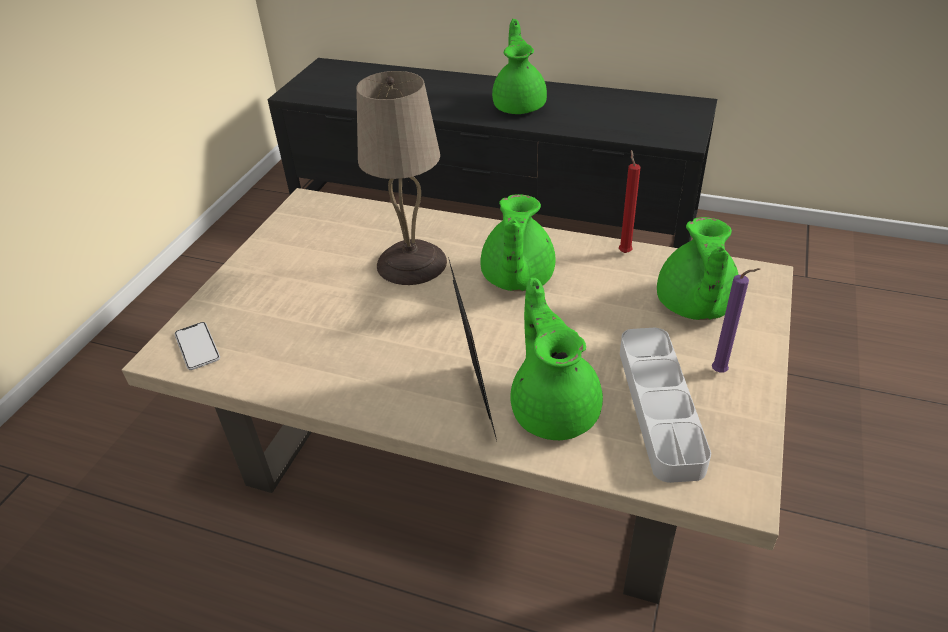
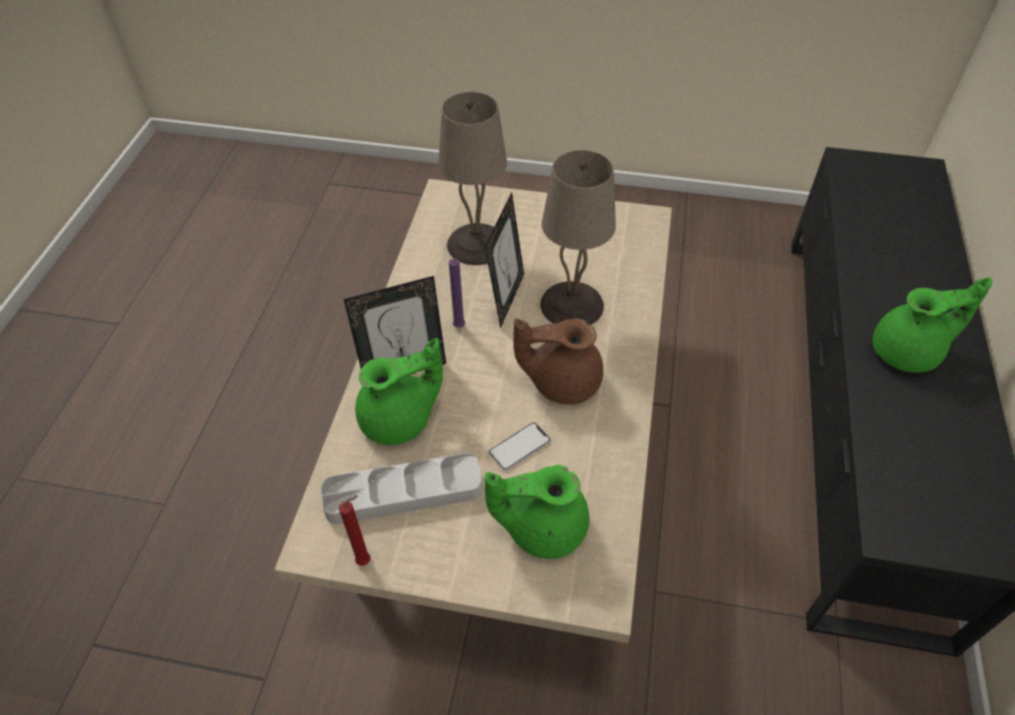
camera: 80 degrees right, 10 degrees up
(197, 347) = (452, 206): phone -> phone (519, 447)
(281, 330) = (475, 244): none -> beige table lamp
(385, 309) = (506, 299): none -> picture frame
(516, 279) = (561, 381): green teapot -> brown teapot
(624, 251) = (623, 467): red candle -> red candle (366, 561)
(721, 372) = (448, 544): purple candle -> purple candle (458, 328)

